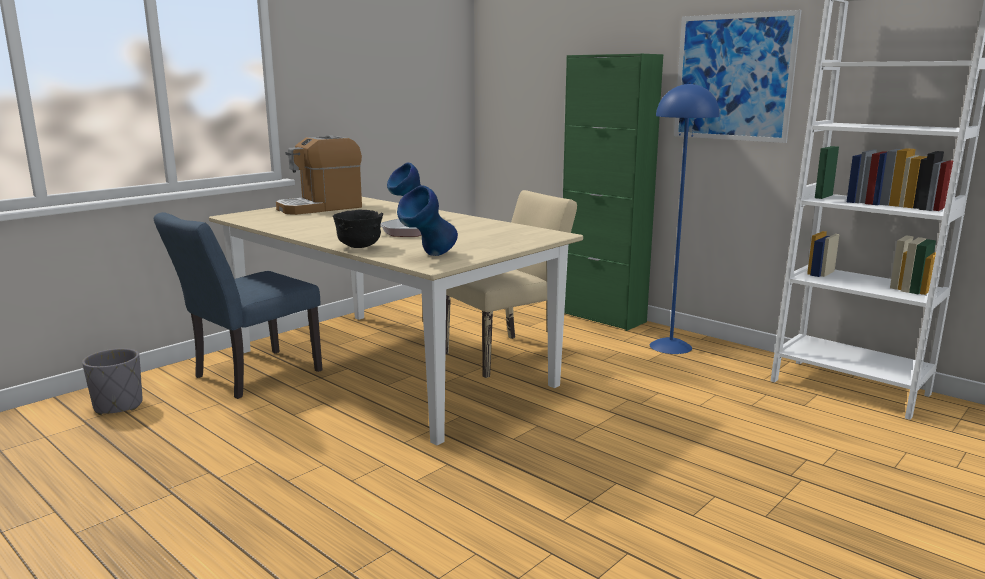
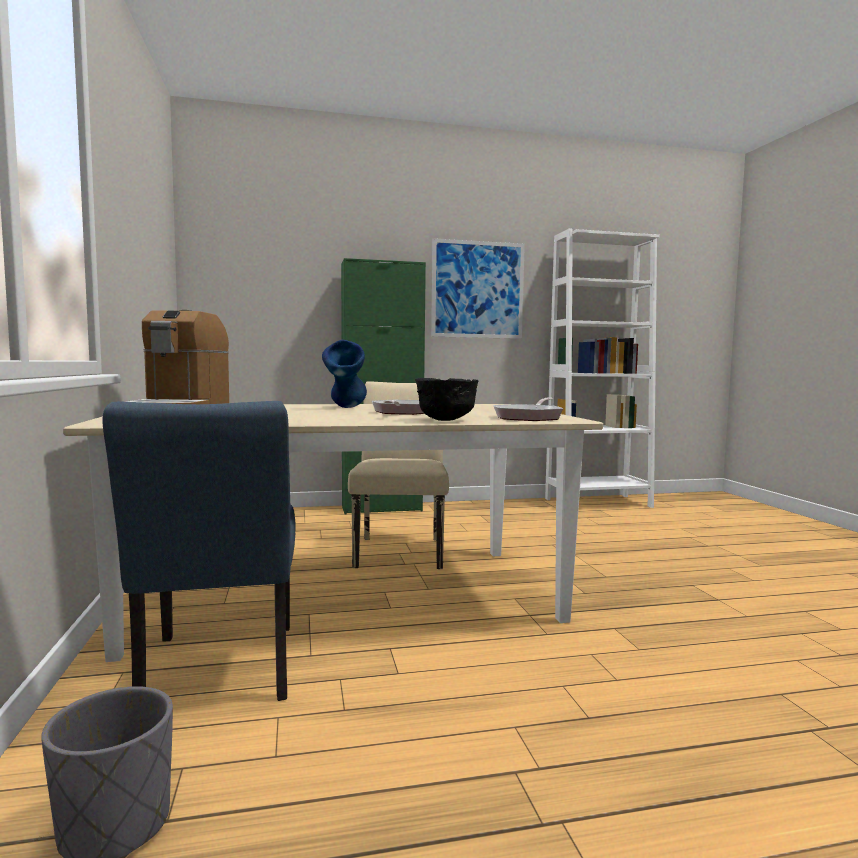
camera: 55 degrees left, 10 degrees down
(428, 256) = (529, 417): blue vase -> frying pan
(671, 346) = (473, 511): blue floor lamp -> none

